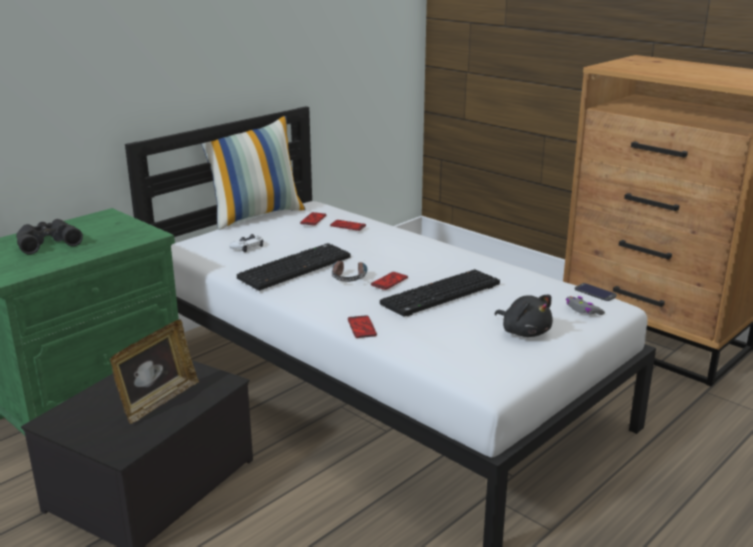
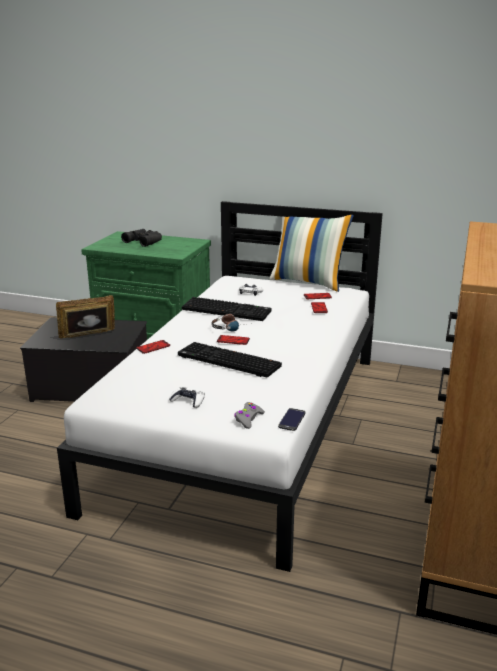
camera: 65 degrees right, 0 degrees up
(157, 401) = (88, 337): picture frame -> picture frame turned 150 degrees clockwise
(524, 332) = (188, 401): black plush toy -> white game controller

